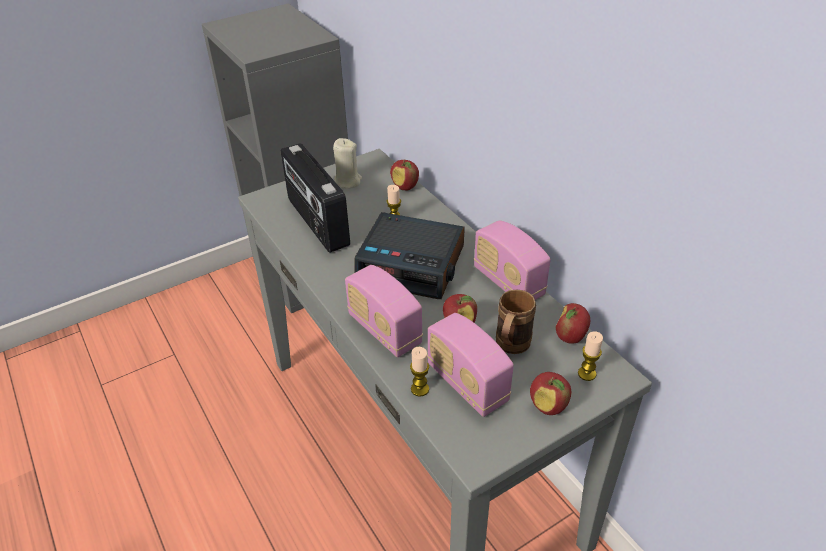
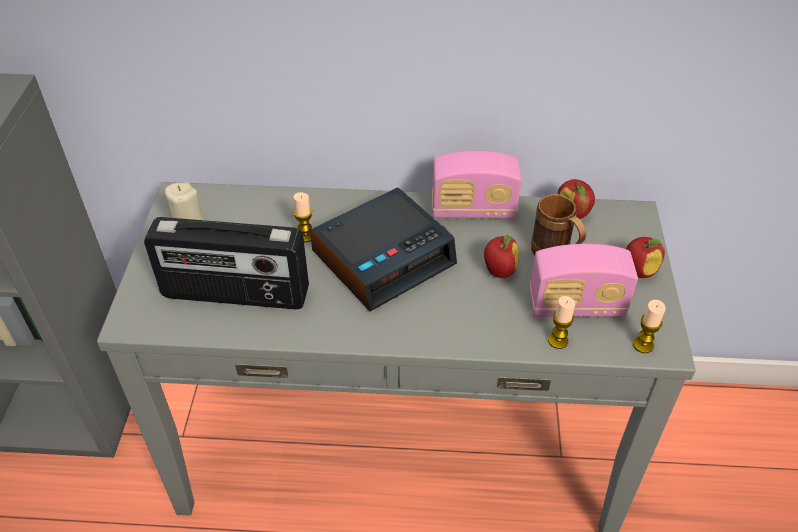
camera: 55 degrees left, 5 degrees up
(384, 330) = (459, 326): radio -> none
(405, 187) = (256, 198): apple -> none
(587, 374) = (620, 229): candle -> candle (643, 345)

